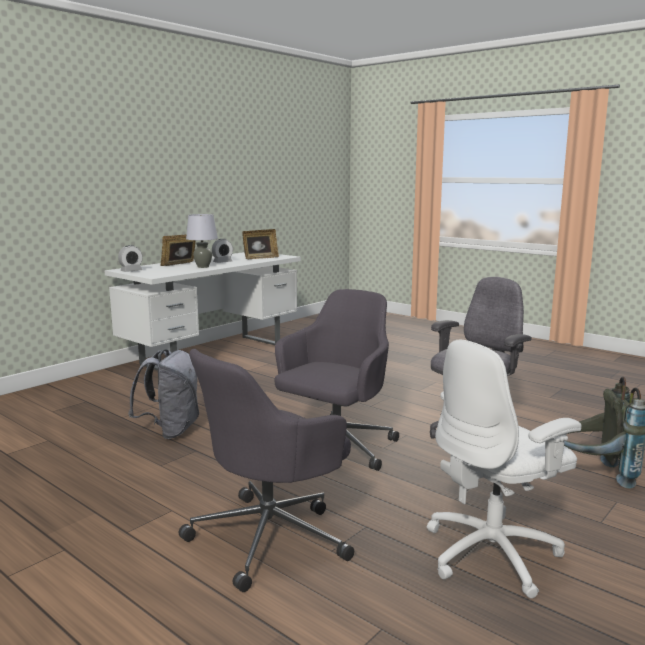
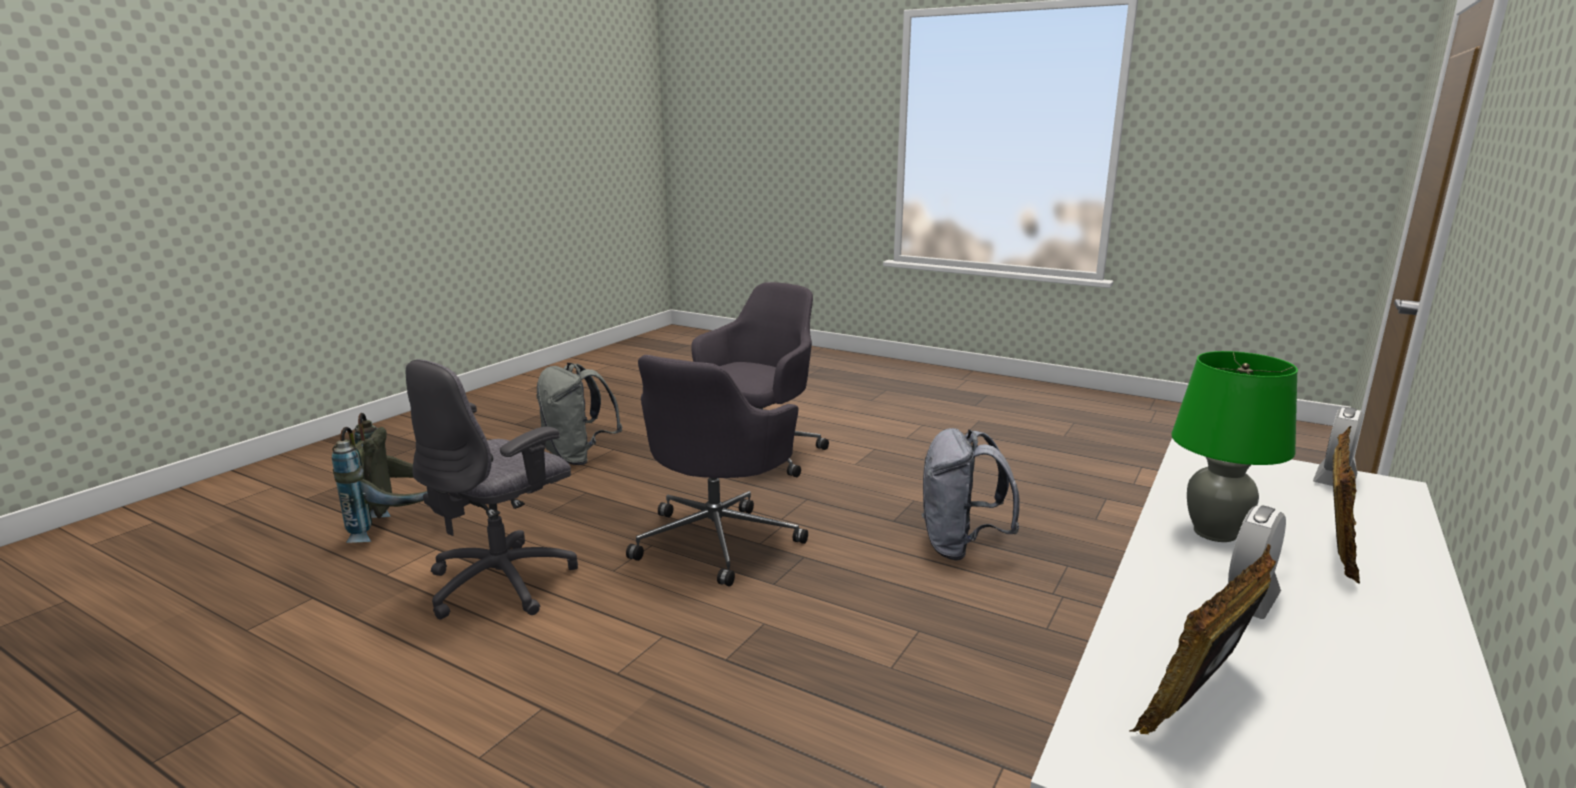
camera: 170 degrees right, 5 degrees up
(203, 267) = (1214, 533): grey table lamp -> green table lamp
(493, 554) = (578, 457): white office chair -> grey backpack

